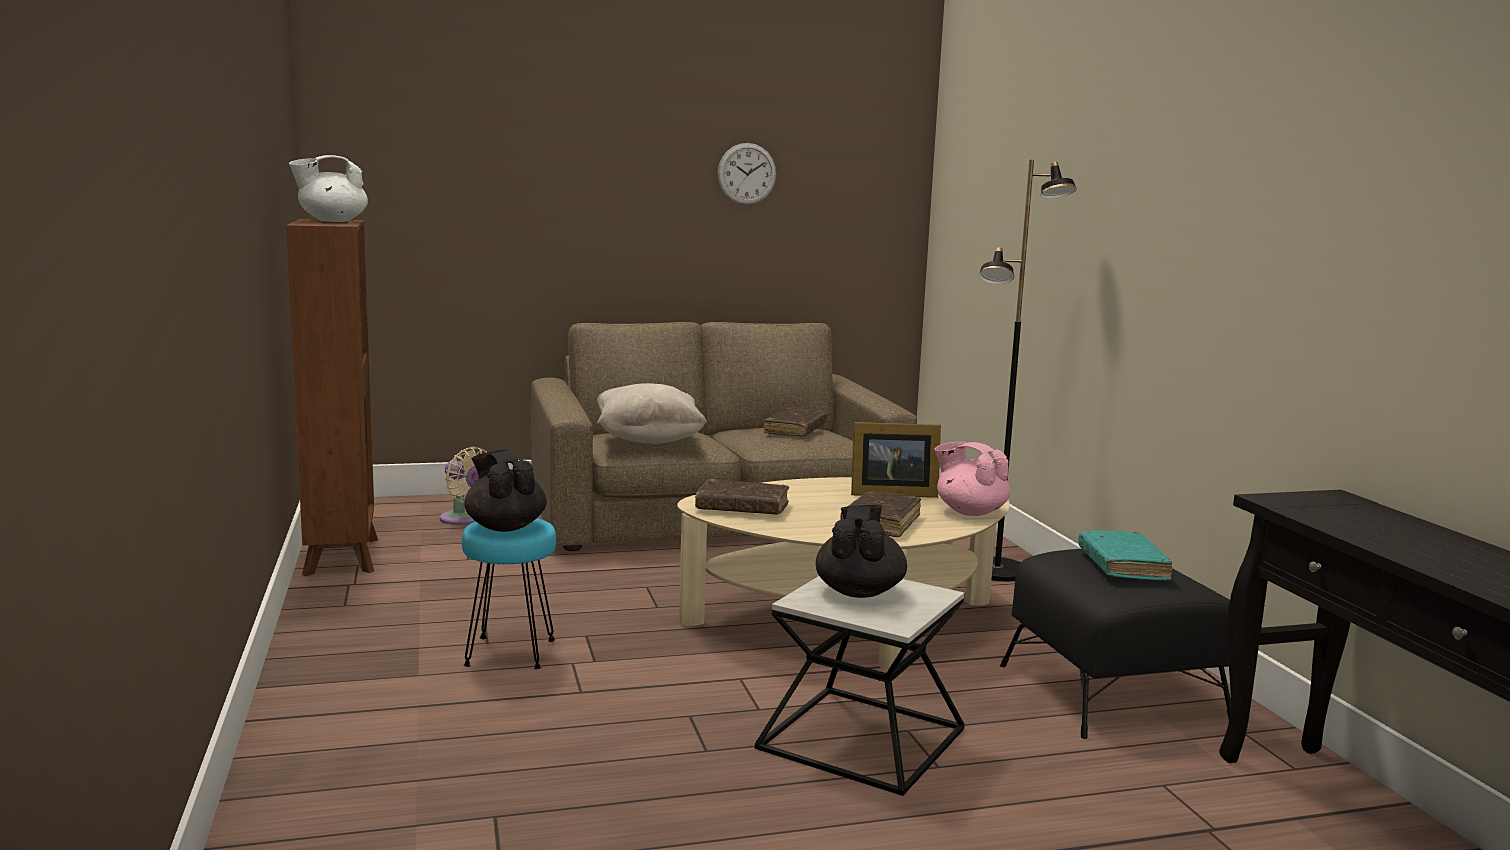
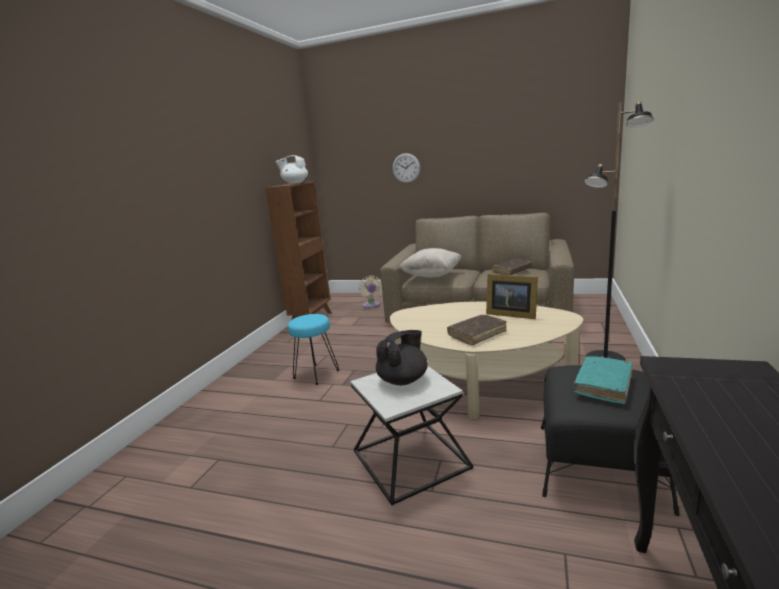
camera: 35 degrees right, 5 degrees up
(505, 527) = (305, 320): black teapot -> none
(742, 508) = (418, 318): brown book -> none
(747, 174) = (506, 136): wall clock -> wall clock (406, 168)
(969, 511) = (542, 331): pink teapot -> none

